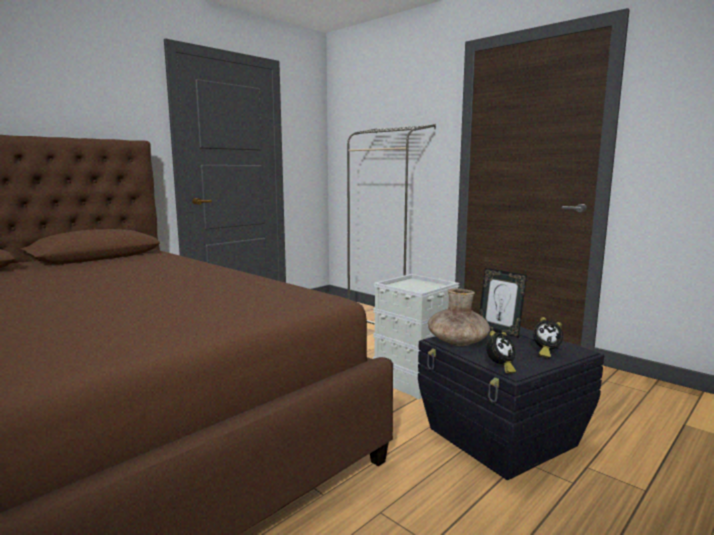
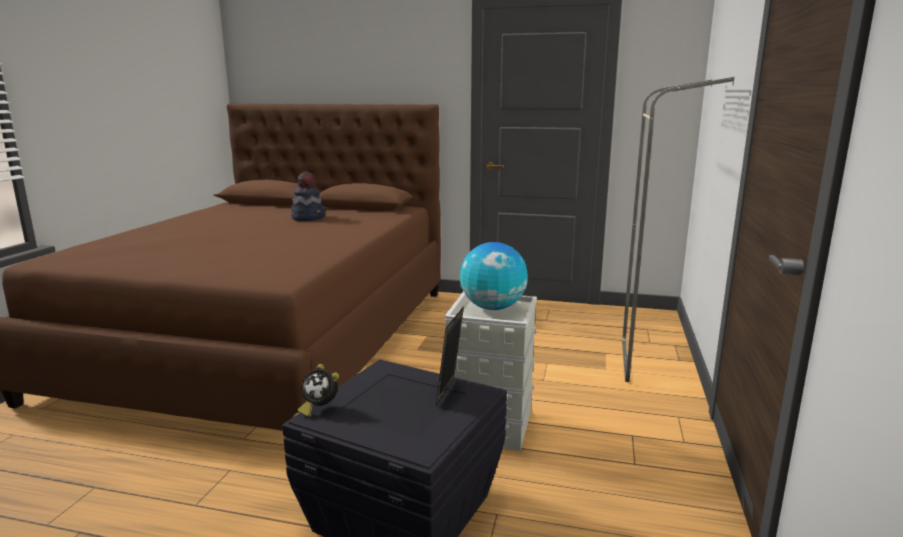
camera: 60 degrees right, 5 degrees up
(87, 273) = (308, 218): none -> hat
(412, 285) = (493, 308): none -> globe
(457, 342) = (384, 376): brown vase -> none
(545, 353) = (392, 428): alarm clock -> none

